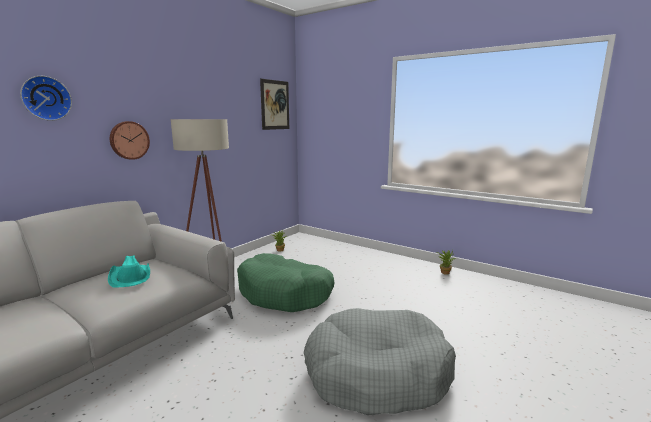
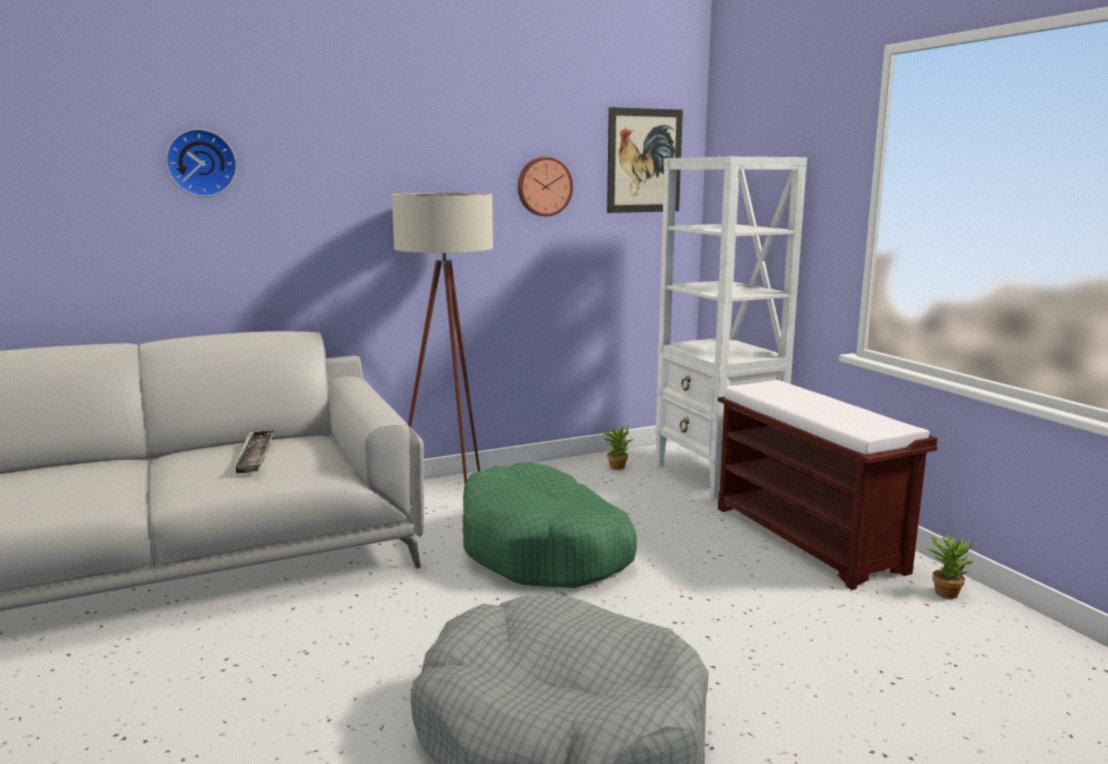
camera: 30 degrees right, 0 degrees up
(129, 140) = (326, 229): wall clock -> wall clock (544, 186)
(130, 277) = (256, 455): turquoise hat -> tray
(325, 245) = (717, 475): none -> white bookcase
(383, 263) = (809, 539): none -> brown bench

